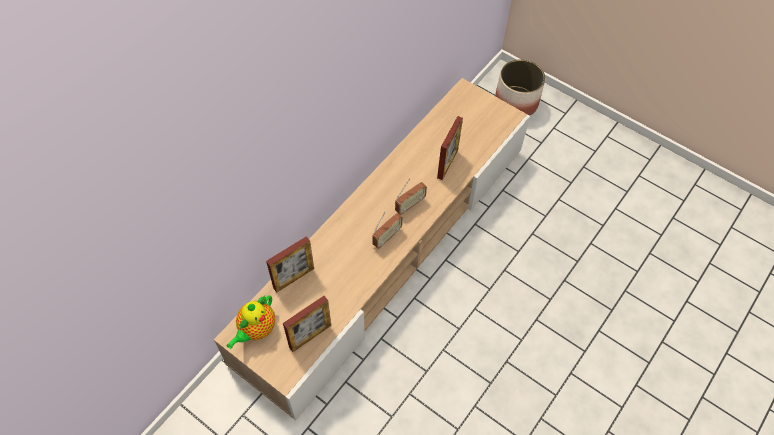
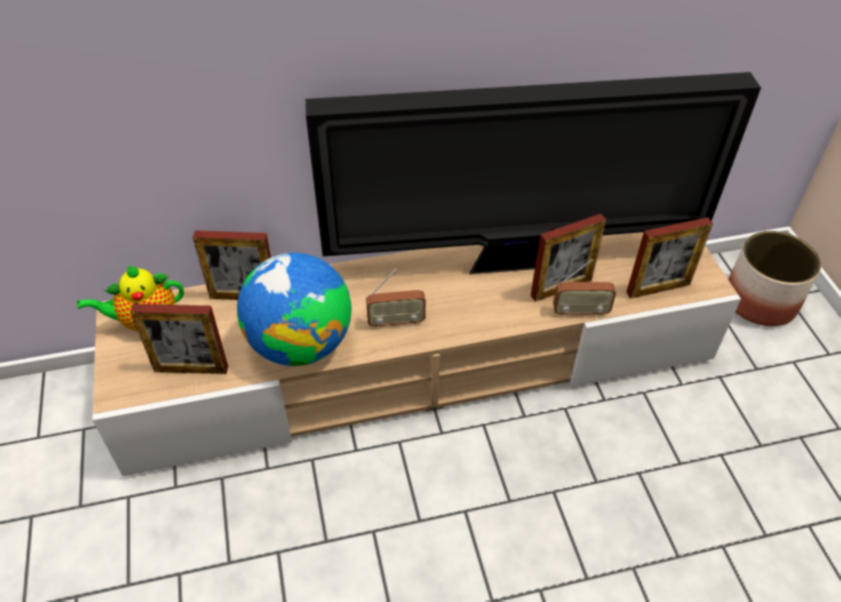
camera: 40 degrees right, 10 degrees down
(351, 282) = (301, 344): none -> globe
(410, 205) = (463, 304): radio -> radio (580, 312)
(412, 163) = (514, 262): none -> television
(491, 134) = (658, 288): none -> picture frame

